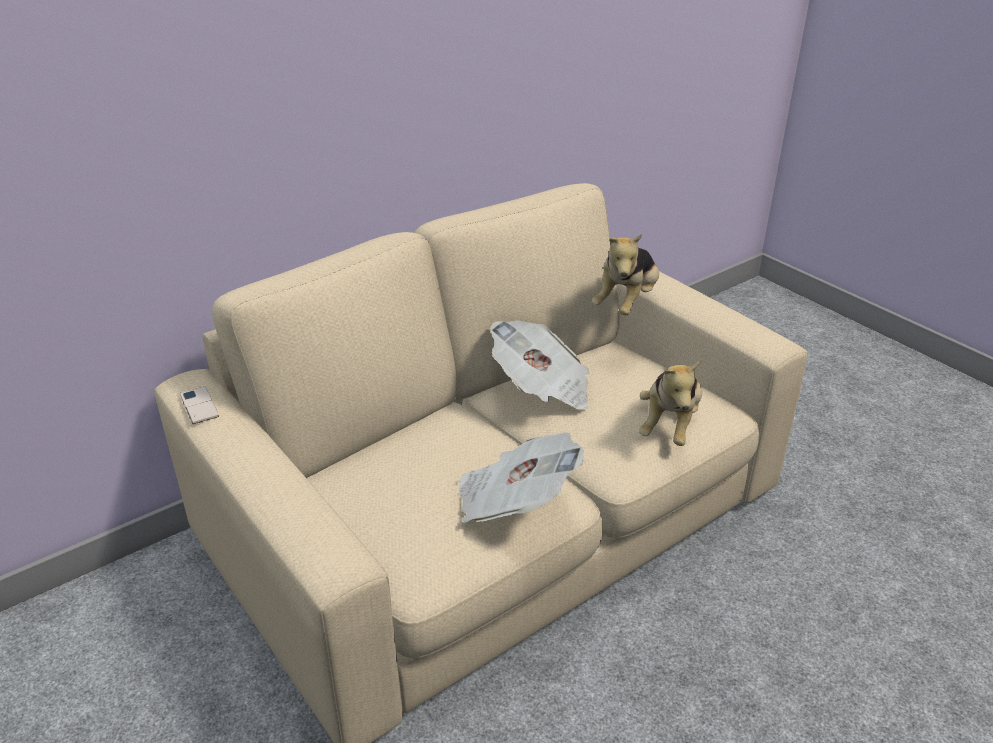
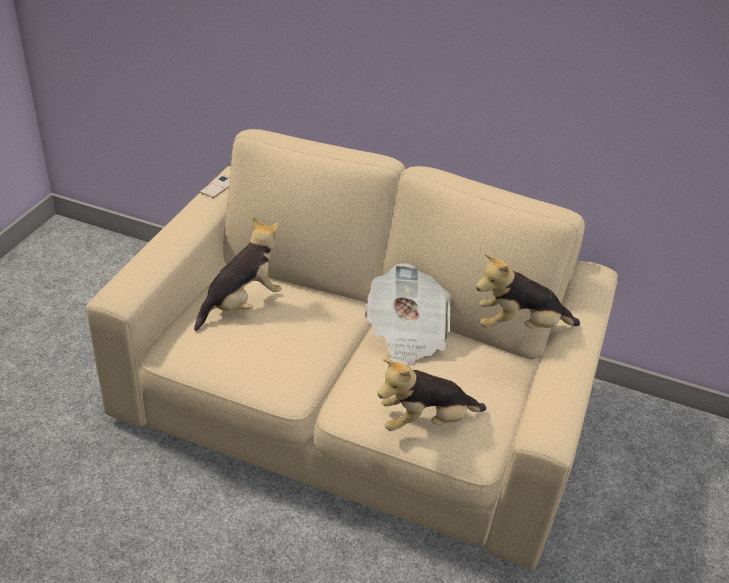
camera: 55 degrees right, 5 degrees up
(392, 487) = (241, 304): none -> plush toy
(514, 502) = (263, 363): newspaper -> none

